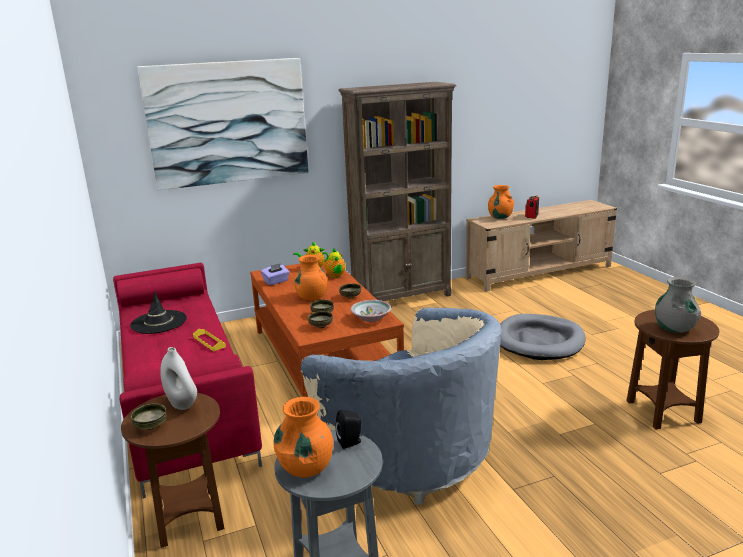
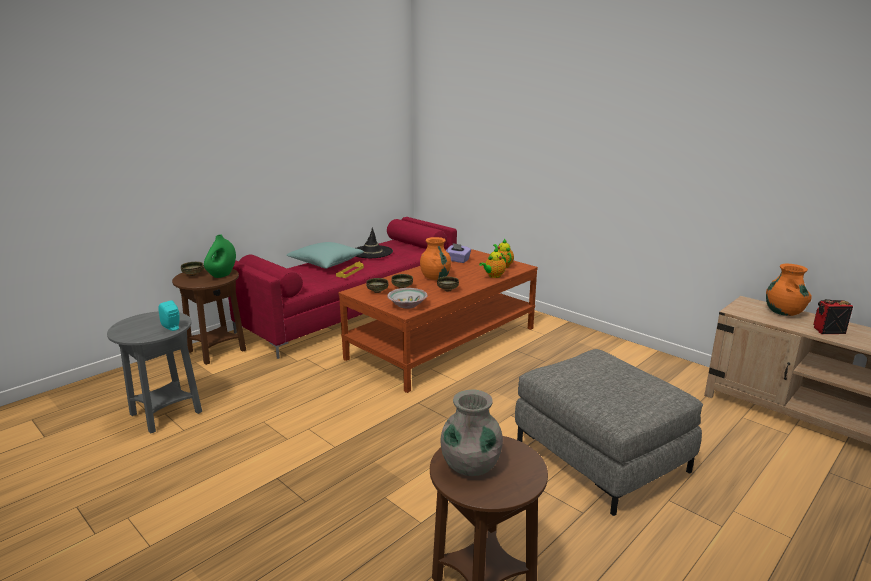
camera: 65 degrees right, 0 degrees up
(156, 353) = (326, 263): none -> turquoise pillow
(182, 403) = (222, 275): white vase -> green vase
(228, 123) = (501, 111): picture -> none
(306, 467) = (142, 321): orange vase -> none
(351, 442) = (172, 328): black speaker -> turquoise speaker
(402, 297) = (617, 349): brown bookcase -> none
(411, 458) = (309, 416): beige armchair -> none
(539, 341) = (601, 456): grey dog bed -> grey ottoman

